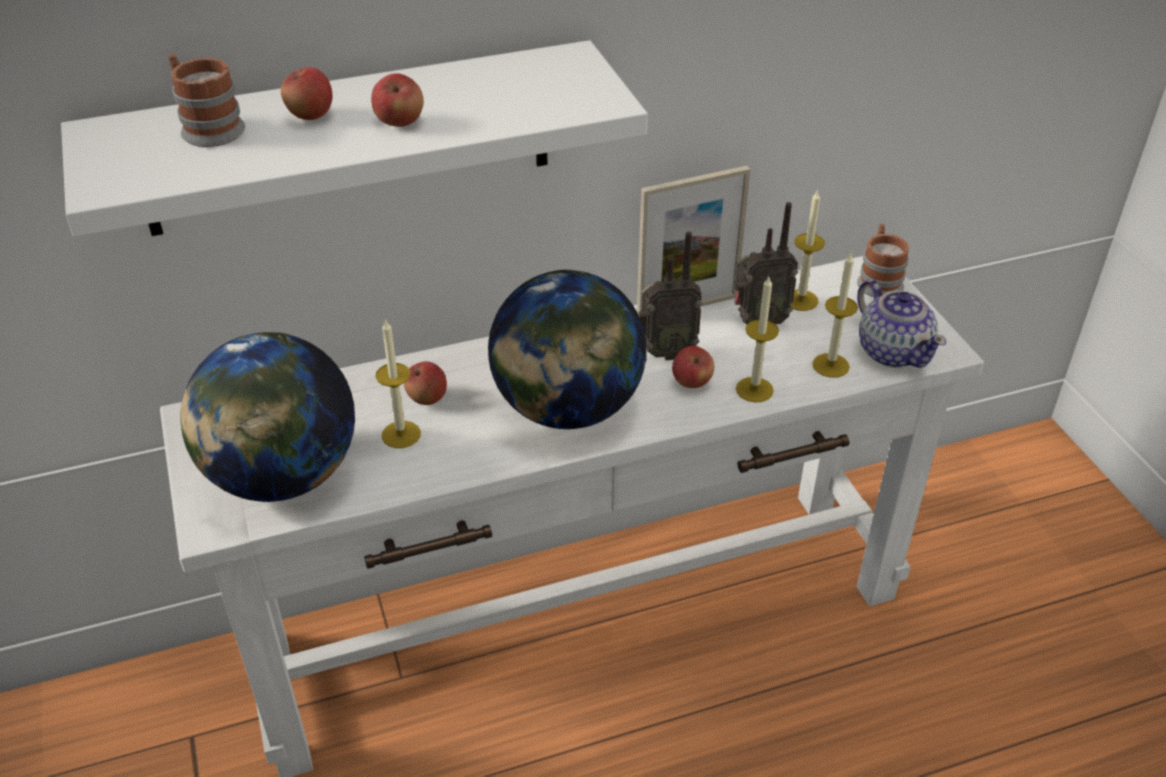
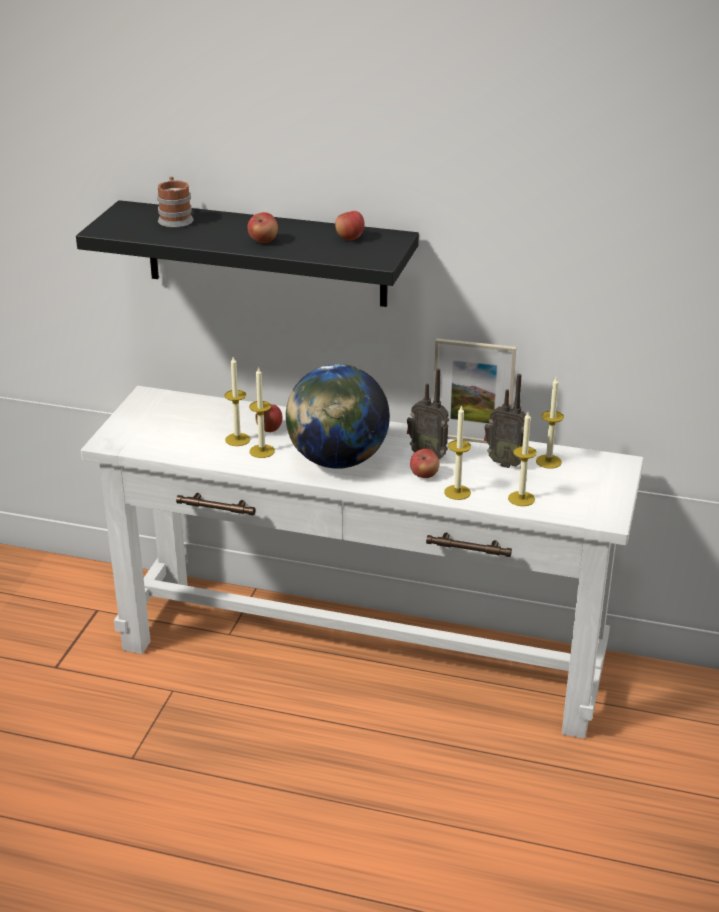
camera: 35 degrees right, 10 degrees down
(282, 477) = (160, 435): globe -> none
(310, 115) = (227, 226): apple -> apple (350, 238)
(348, 139) = (266, 254): white shelf -> black shelf
(453, 438) = (262, 451): none -> candle
(878, 280) = (616, 470): mug -> none
(893, 351) = (572, 507): teapot -> none

